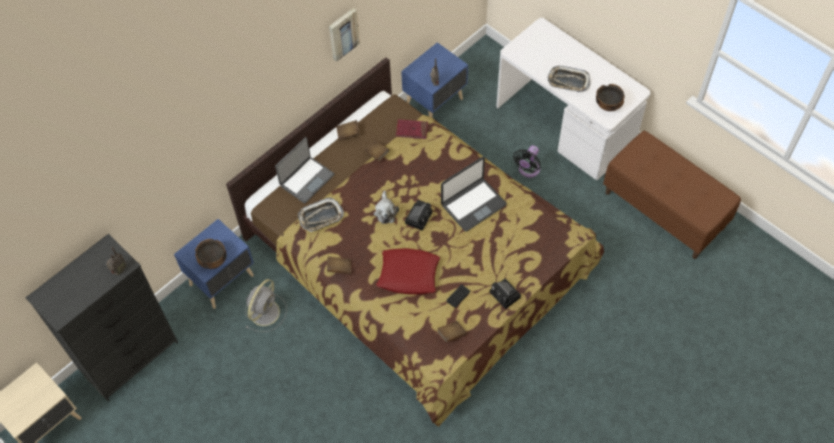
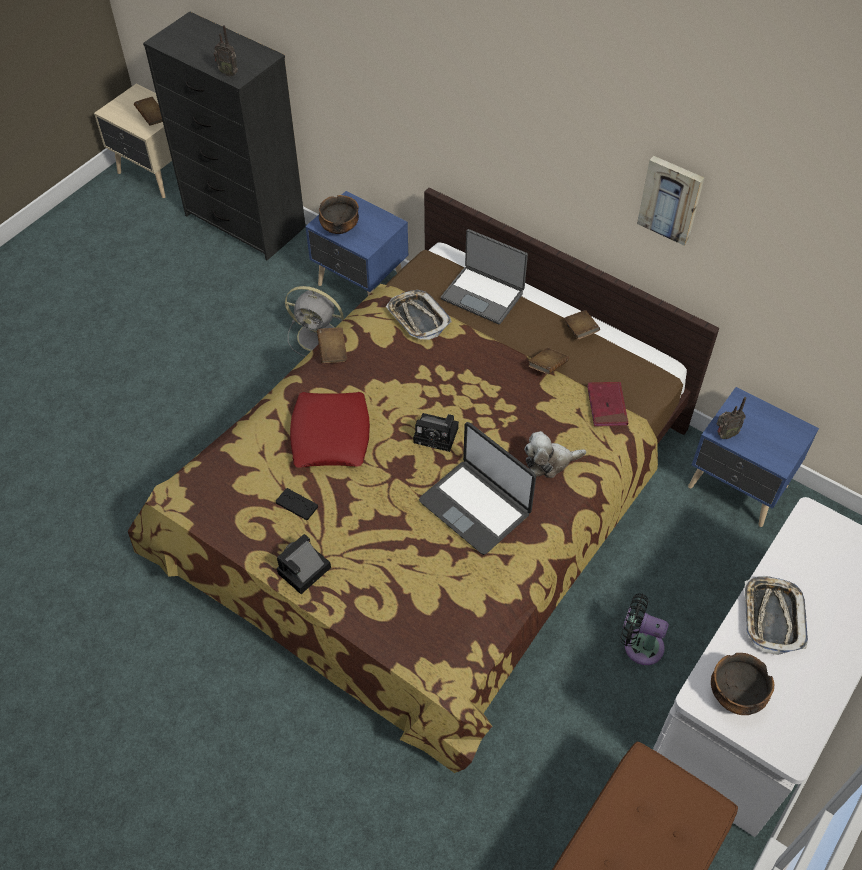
camera: 80 degrees right, 5 degrees down
(385, 211) = (441, 392): plush toy -> plush toy (549, 462)
(451, 334) = (227, 503): brown book -> brown book (152, 117)

